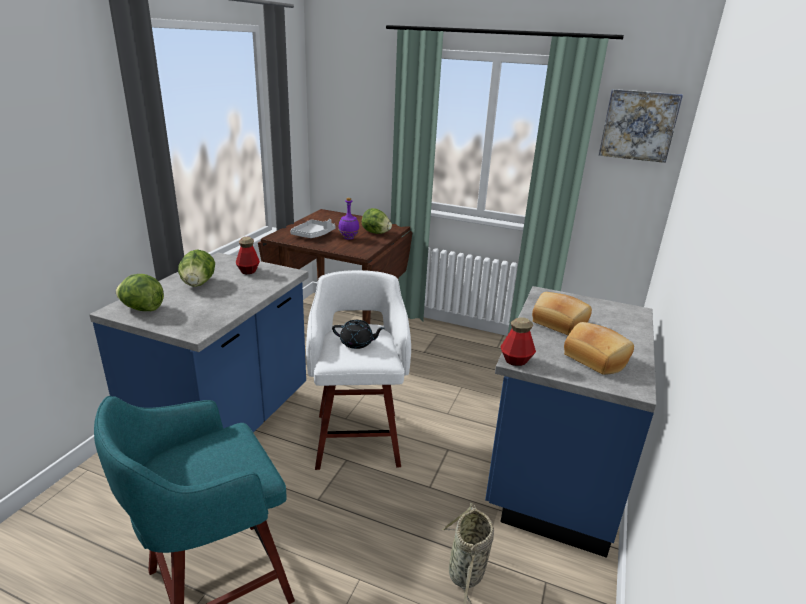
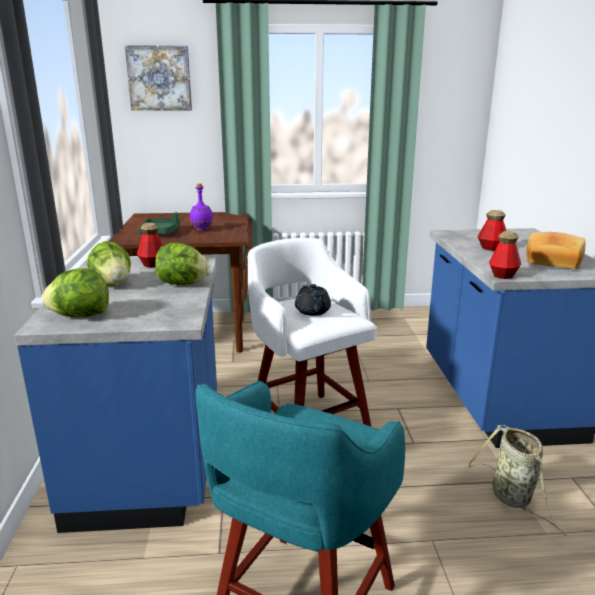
camera: 25 degrees left, 5 degrees down
(313, 235) = (160, 233): grey tray -> green tray
(357, 343) = (313, 311): black teapot -> black teapot turned 90 degrees clockwise
(375, 233) = (222, 222): lettuce -> lettuce (183, 284)
(559, 324) = (491, 248): bread -> bottle
(638, 125) = (452, 84): picture -> picture (159, 78)

